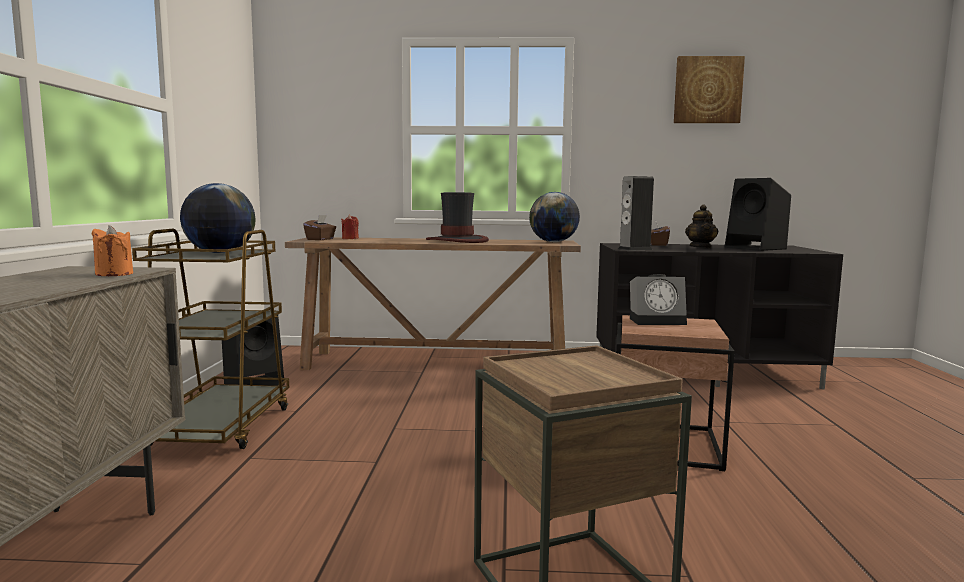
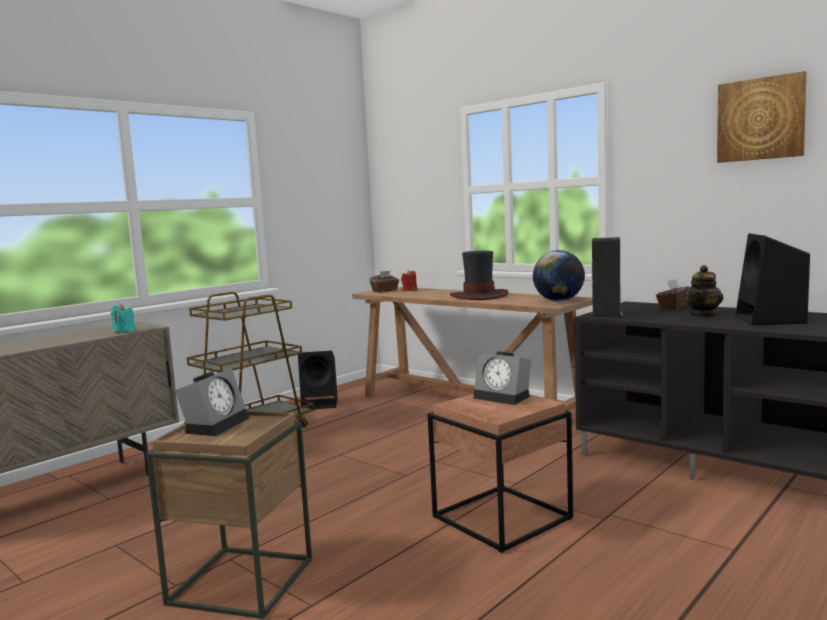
camera: 40 degrees right, 0 degrees up
(114, 274) = (124, 331): orange candle -> turquoise candle
(220, 253) = (249, 310): globe -> none
(544, 370) = (216, 424): none -> alarm clock

